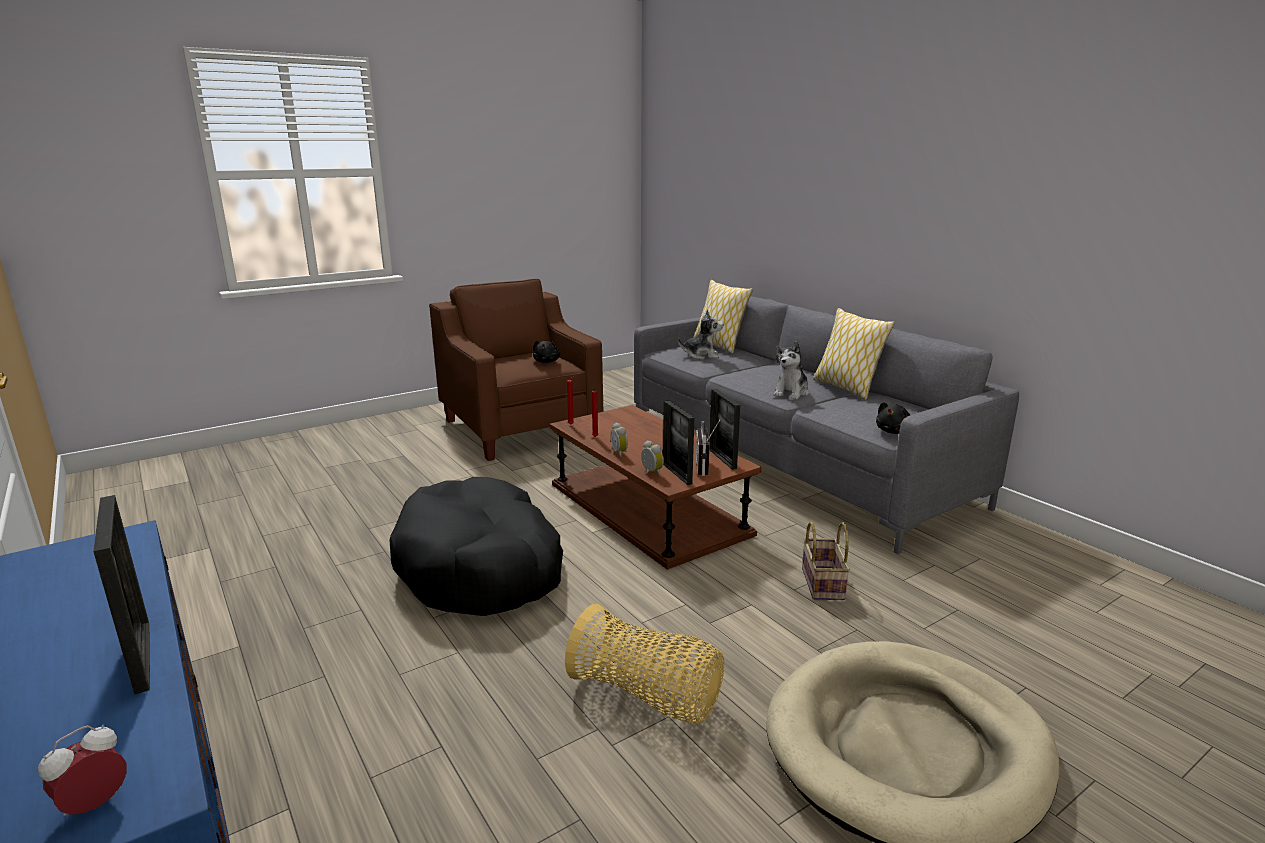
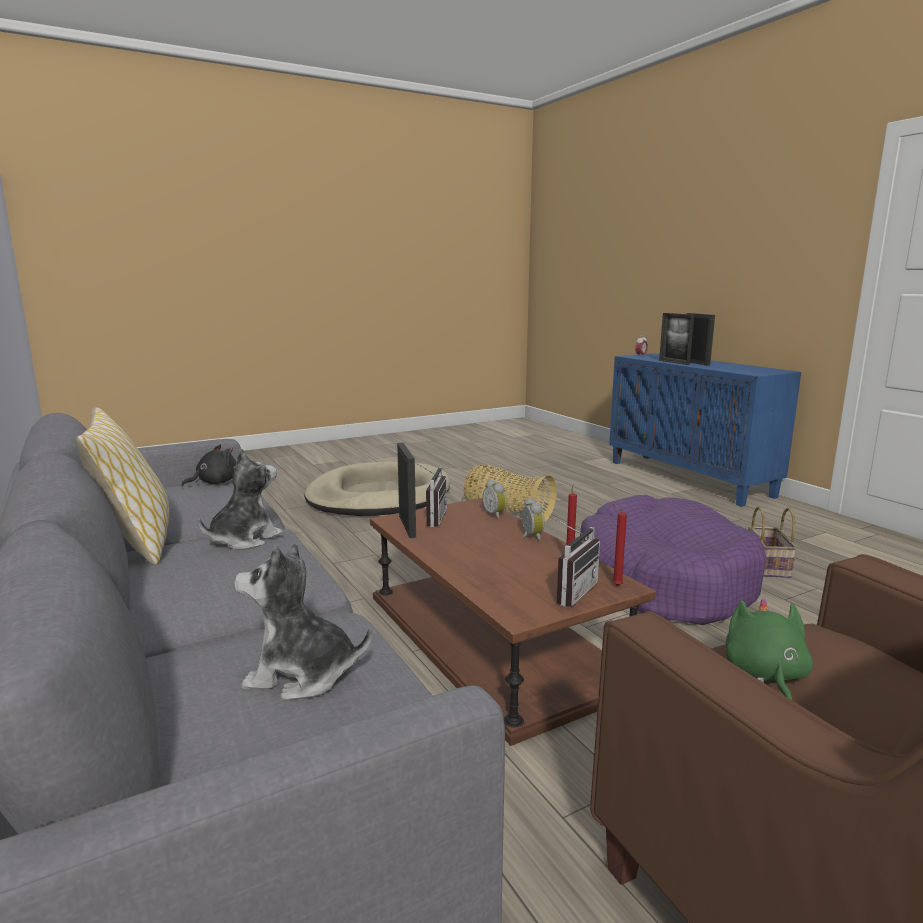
camera: 175 degrees left, 5 degrees down
(481, 567) = (664, 580): black dog bed -> purple dog bed
(547, 361) = (764, 676): black plush toy -> green plush toy
(600, 421) = (570, 591): none -> radio
(677, 473) = (467, 513): picture frame -> picture frame (695, 363)
(719, 346) = (183, 747): pillow -> none
(821, 582) = (348, 557): basket -> basket (769, 566)

